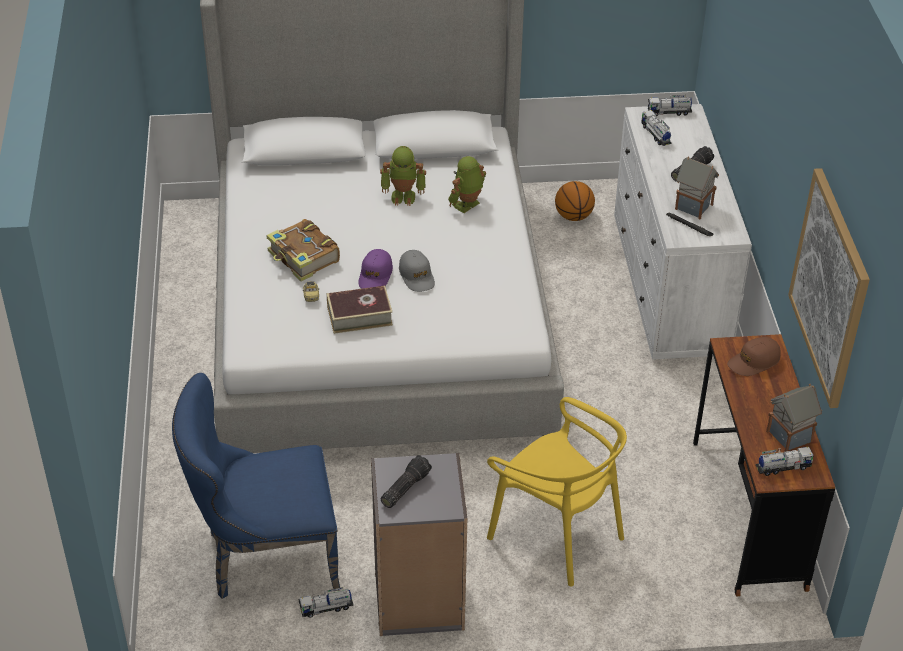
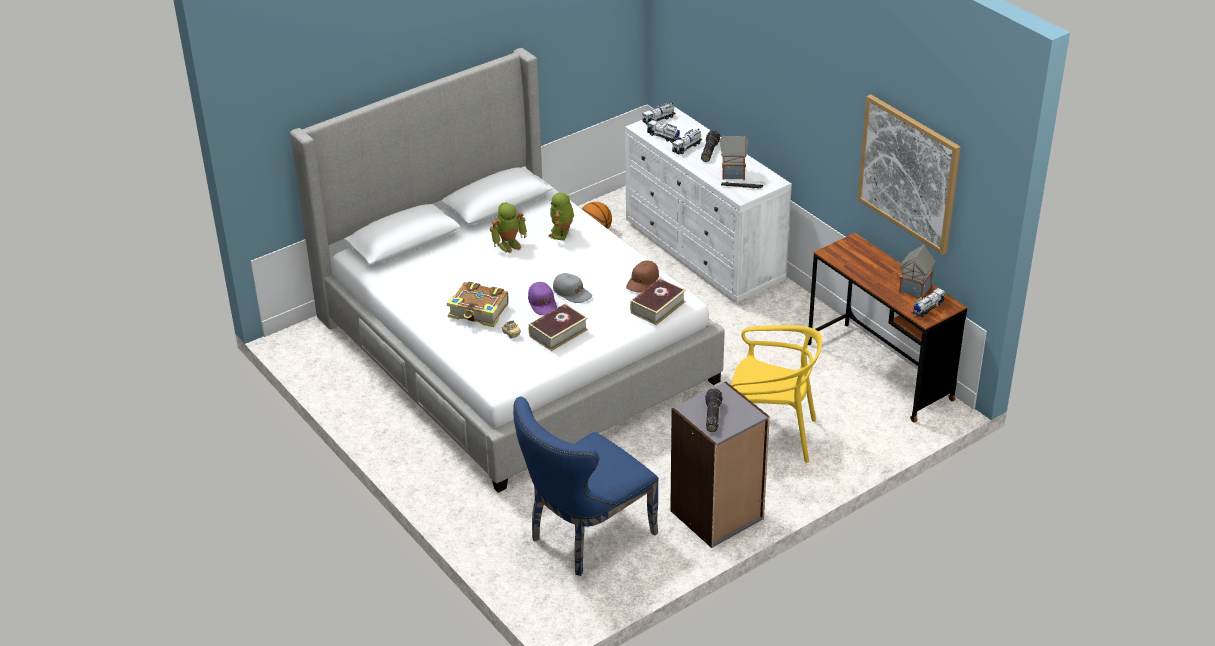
camera: 30 degrees left, 5 degrees down
(326, 608) = (659, 548): toy truck -> toy truck (687, 147)
(490, 331) = (658, 307): none -> book
(753, 362) = (853, 255): brown cap -> brown cap (642, 281)

